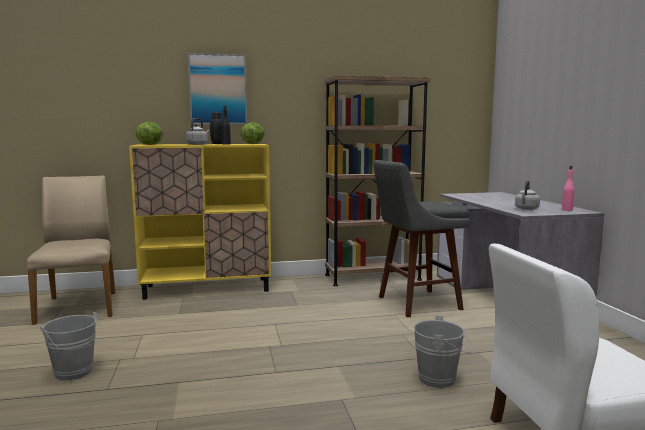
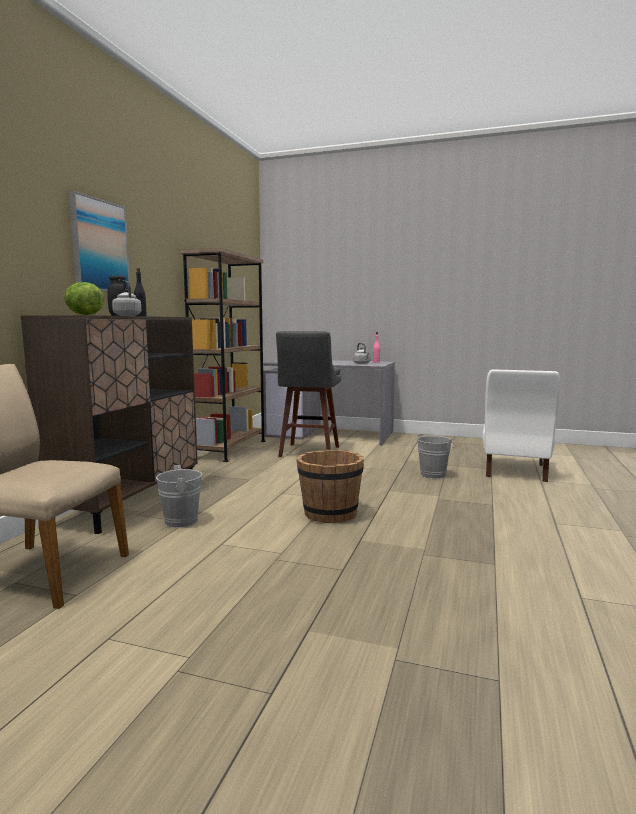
camera: 60 degrees left, 0 degrees up
(75, 374) = (287, 583): grey bucket -> grey bucket (185, 521)
(208, 288) = (129, 501): yellow cabinet -> brown cabinet
(236, 354) = (330, 514): none -> brown bucket
(253, 144) = (158, 316): lettuce -> none

